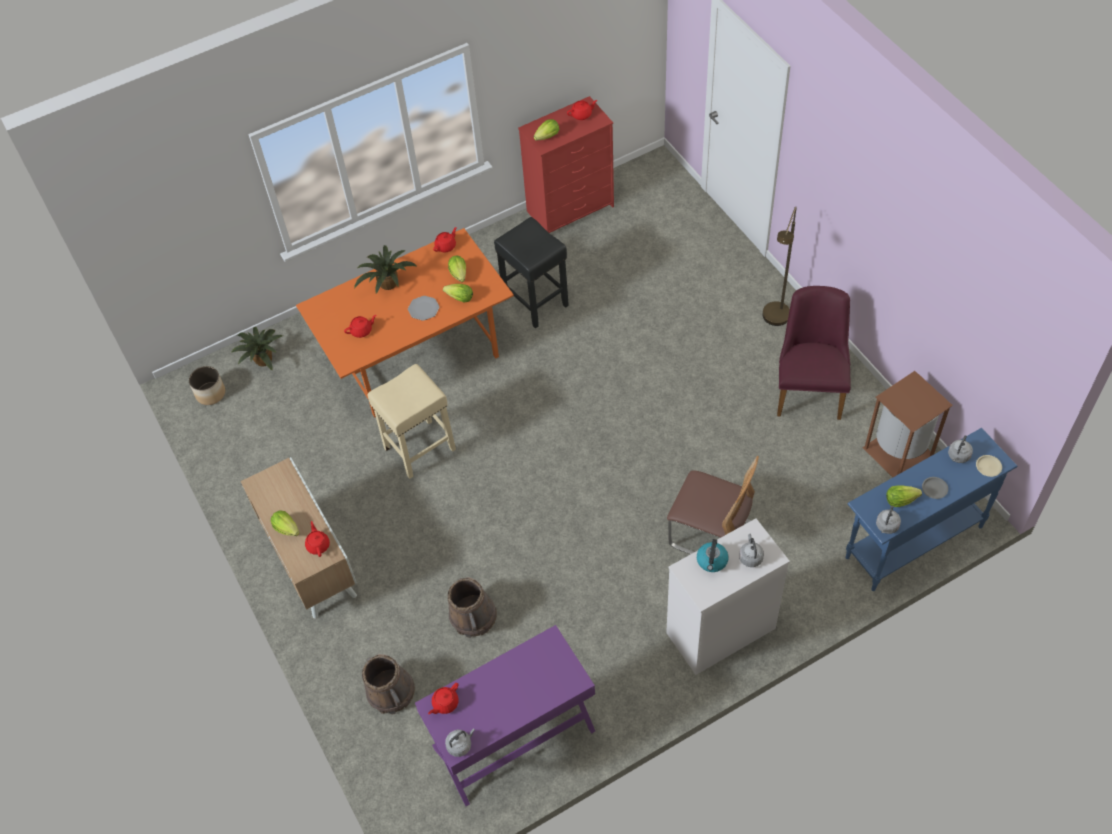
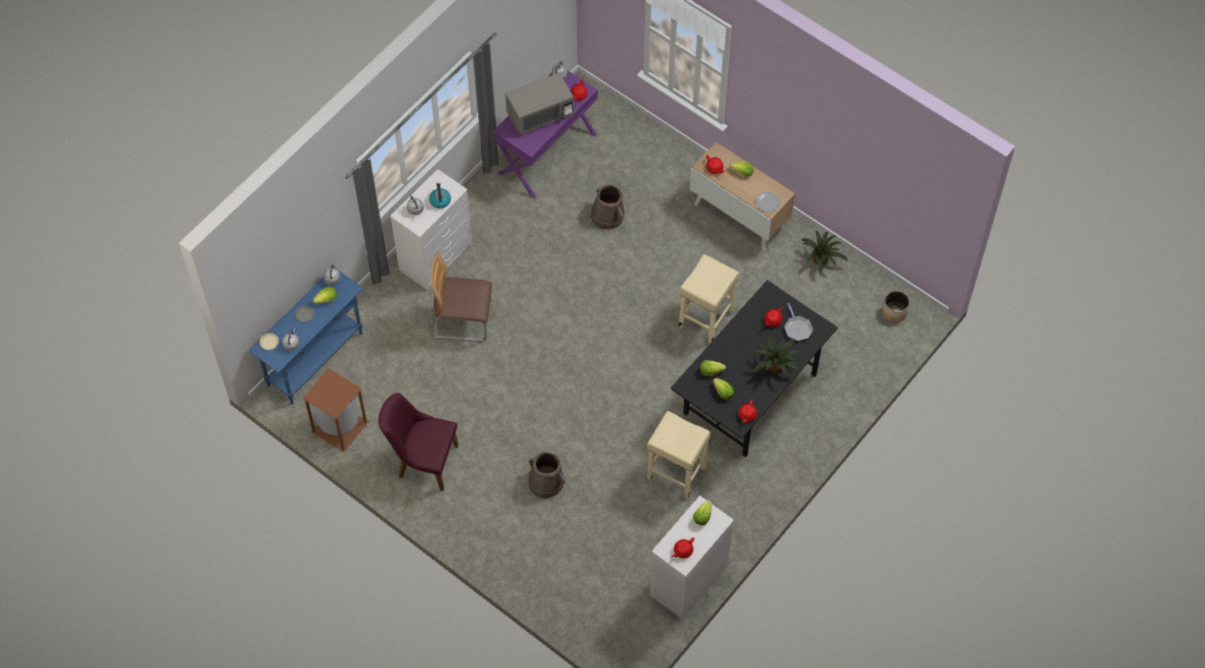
camera: 155 degrees right, 5 degrees up
(262, 360) = (872, 352): potted plant -> potted plant (821, 260)
(340, 315) = (797, 328): none -> frying pan
(390, 691) = (639, 155): brown bucket -> brown bucket (546, 482)
(417, 354) = (750, 395): orange dining table -> black dining table
(423, 308) = (735, 353): plate -> plate (767, 202)
(515, 689) = (540, 114): none -> grey microwave
(536, 302) = (675, 473): black stool -> beige stool
(571, 208) = (688, 581): red dresser -> white dresser
(775, 321) = (466, 516): brown floor lamp -> none
(809, 388) = (422, 461): purple chair -> purple chair turned 120 degrees clockwise

